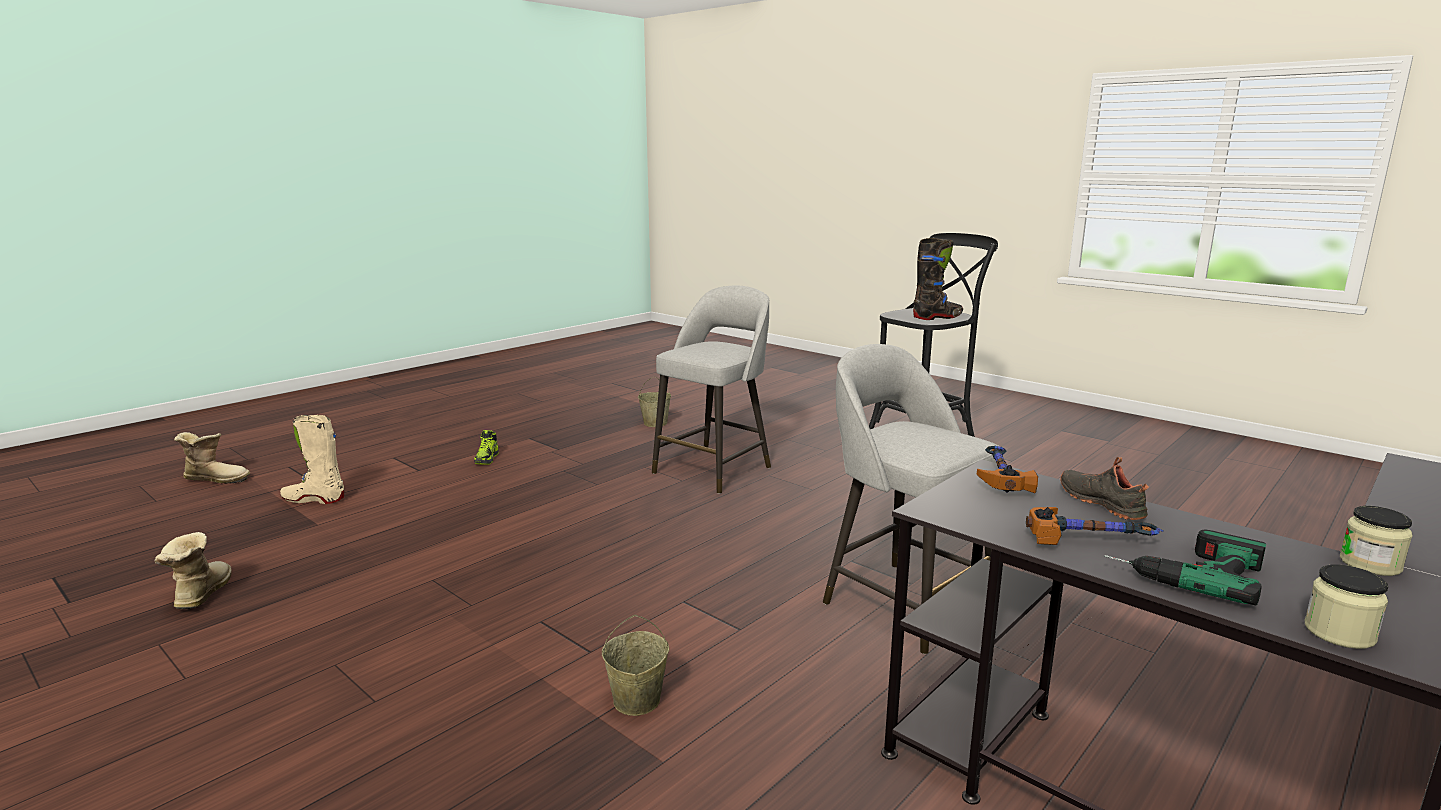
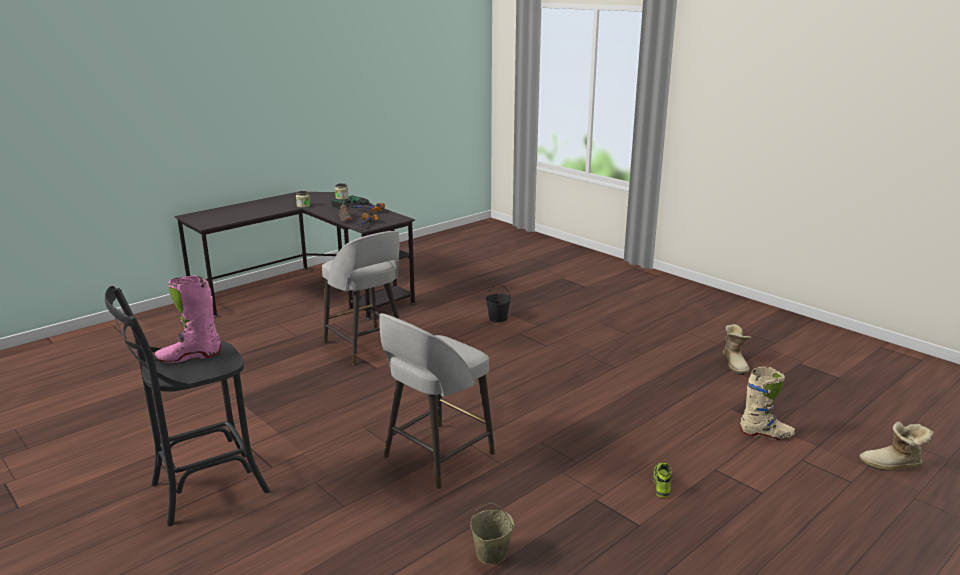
camera: 175 degrees left, 5 degrees up
(636, 701) = (498, 318): beige bucket -> black bucket
(937, 317) = (189, 357): black boot -> pink boot

